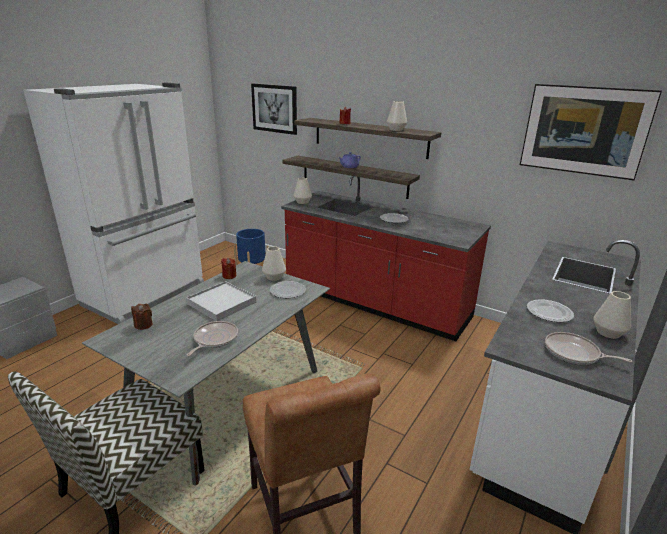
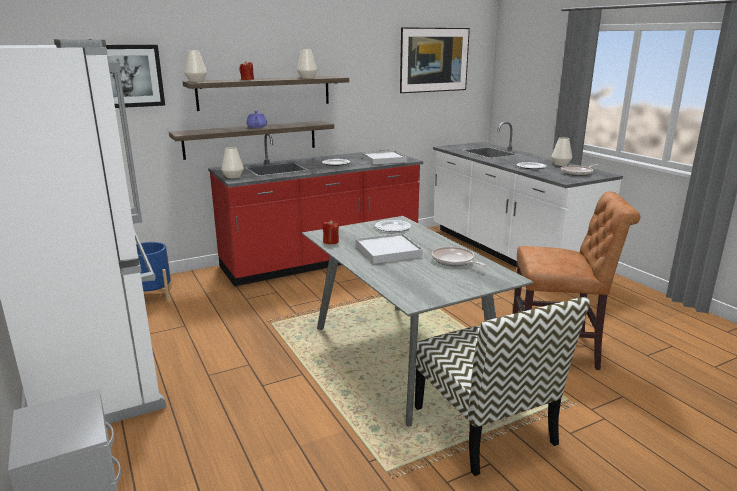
camera: 60 degrees left, 5 degrees down
(143, 325) = (398, 284): brown candle -> none
(274, 277) = (358, 227): white vase -> white vase (196, 81)
(440, 232) = (383, 159): none -> white tray

